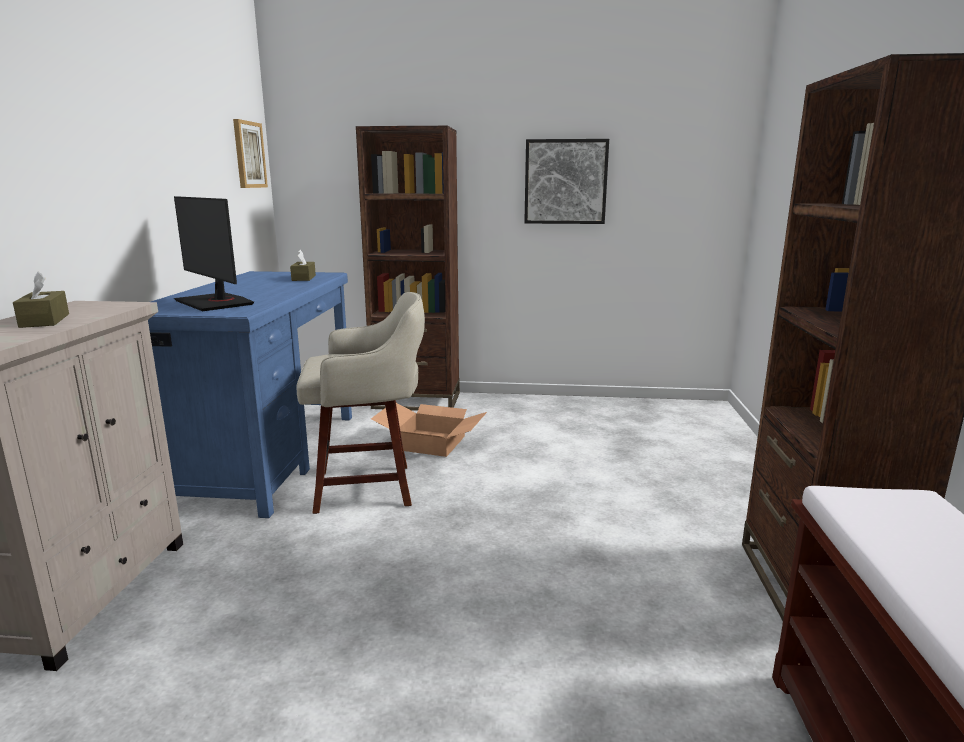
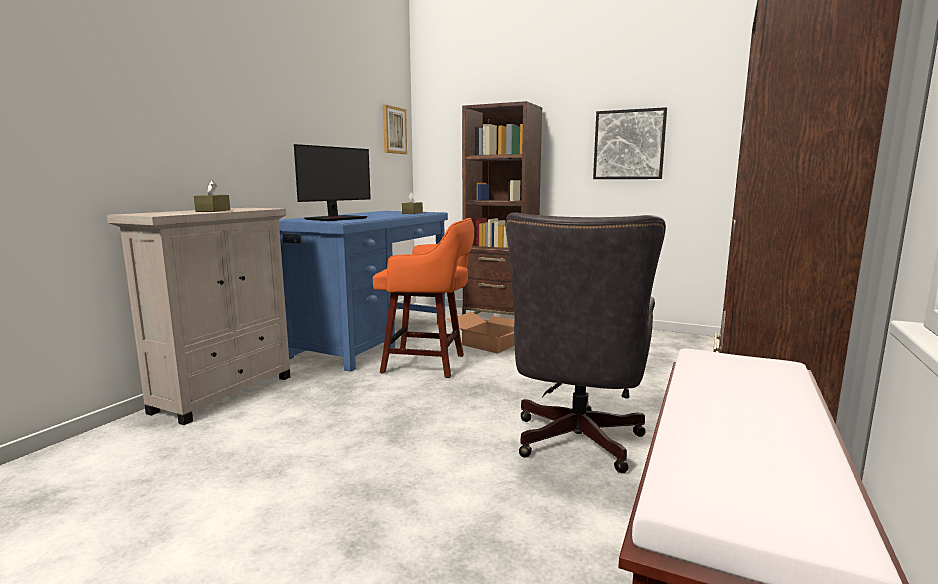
camera: 20 degrees right, 5 degrees down
(215, 302) = (335, 219): monitor -> monitor turned 120 degrees counterclockwise
(369, 488) = (427, 364): beige stool -> orange stool
(617, 578) = (577, 443): none -> grey office chair

